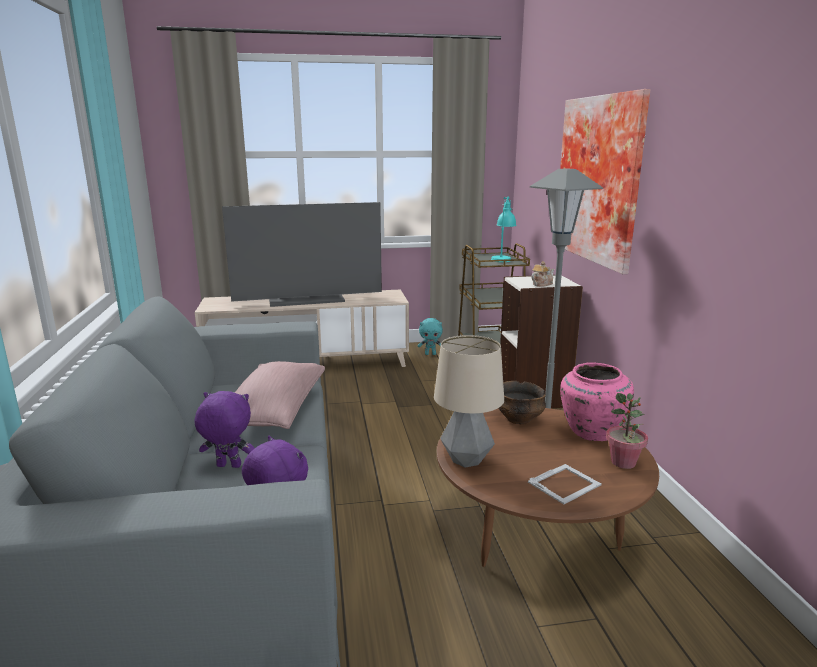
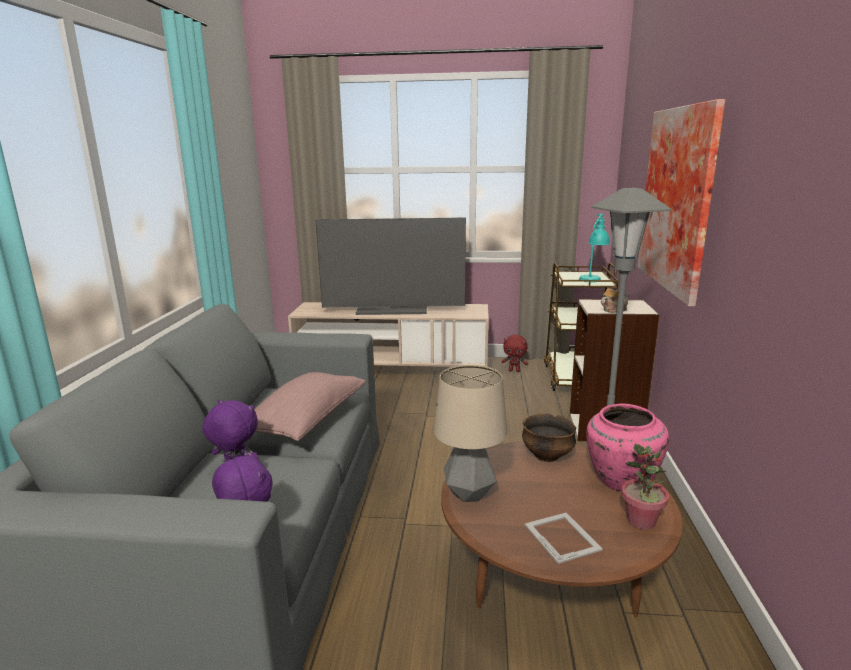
camera: 15 degrees right, 0 degrees up
(430, 354) = (514, 371): turquoise plush toy -> red plush toy
(565, 483) = (562, 536): picture frame -> picture frame turned 90 degrees counterclockwise

